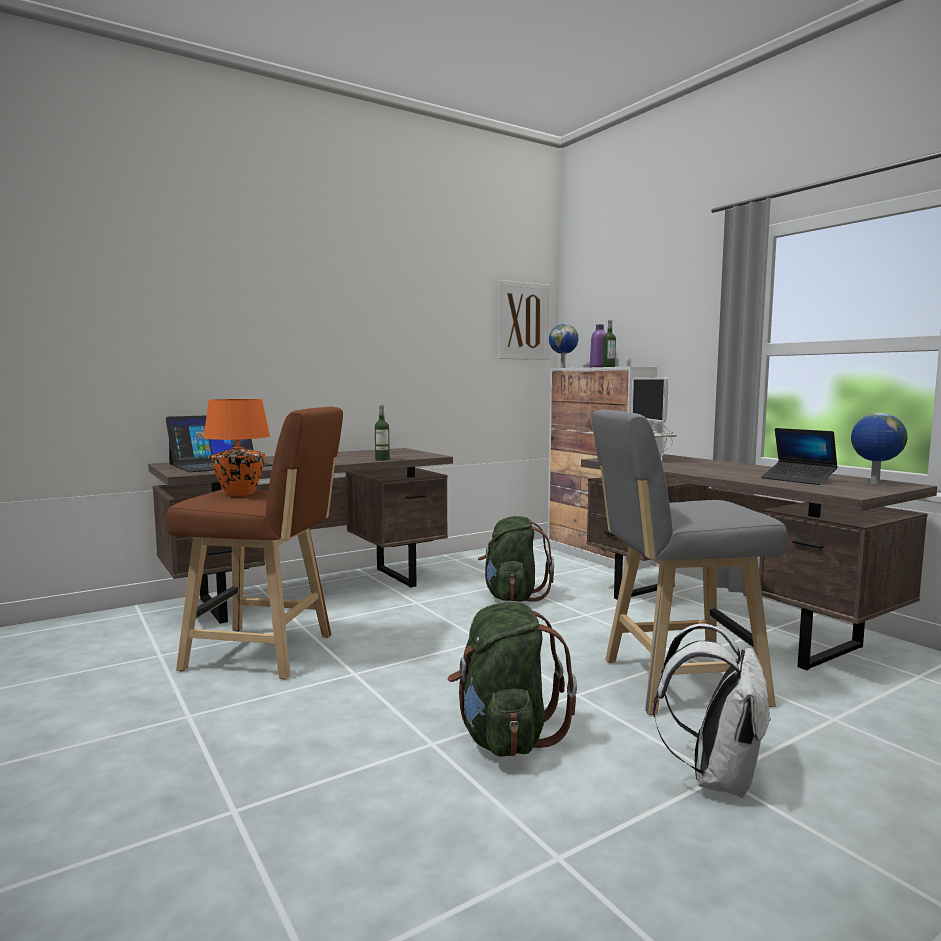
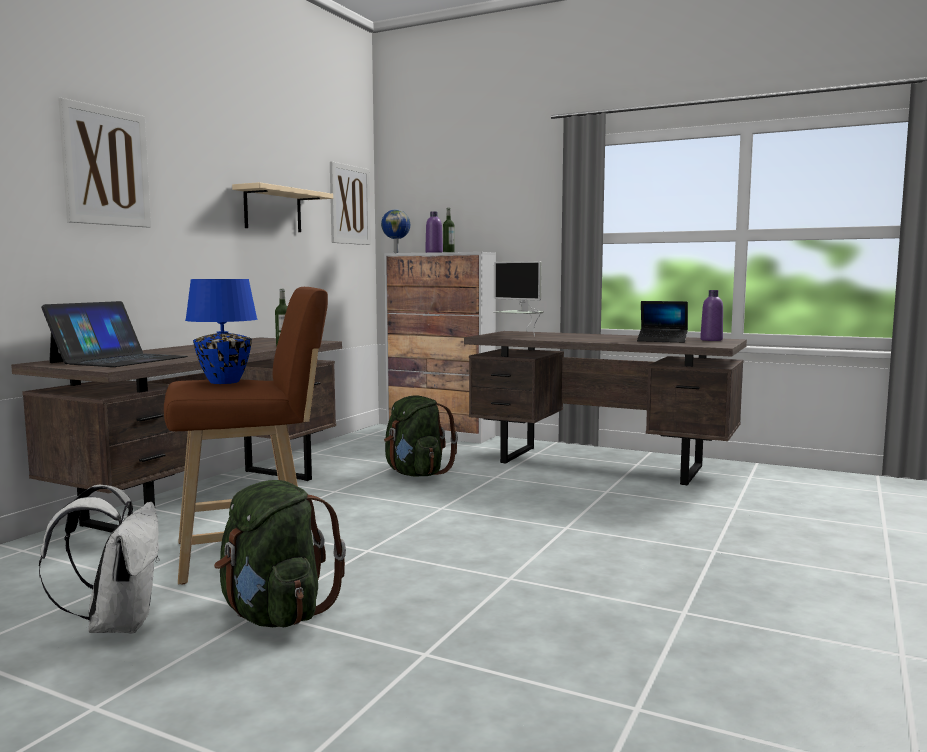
camera: 30 degrees left, 0 degrees up
(239, 494) = (224, 382): orange table lamp -> blue table lamp
(243, 300) = (106, 167): none -> picture
(425, 330) = (273, 210): none -> beige shelf
(505, 736) = (555, 562): green backpack -> green backpack (275, 615)
(674, 683) = (619, 508): grey stool -> none
(716, 777) = (712, 551): white backpack -> white backpack (117, 624)
(874, 483) = (711, 340): globe -> purple bottle

